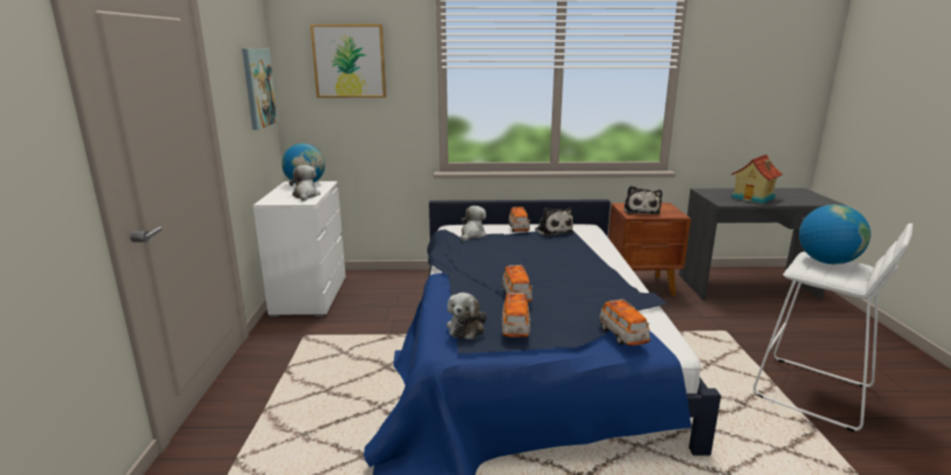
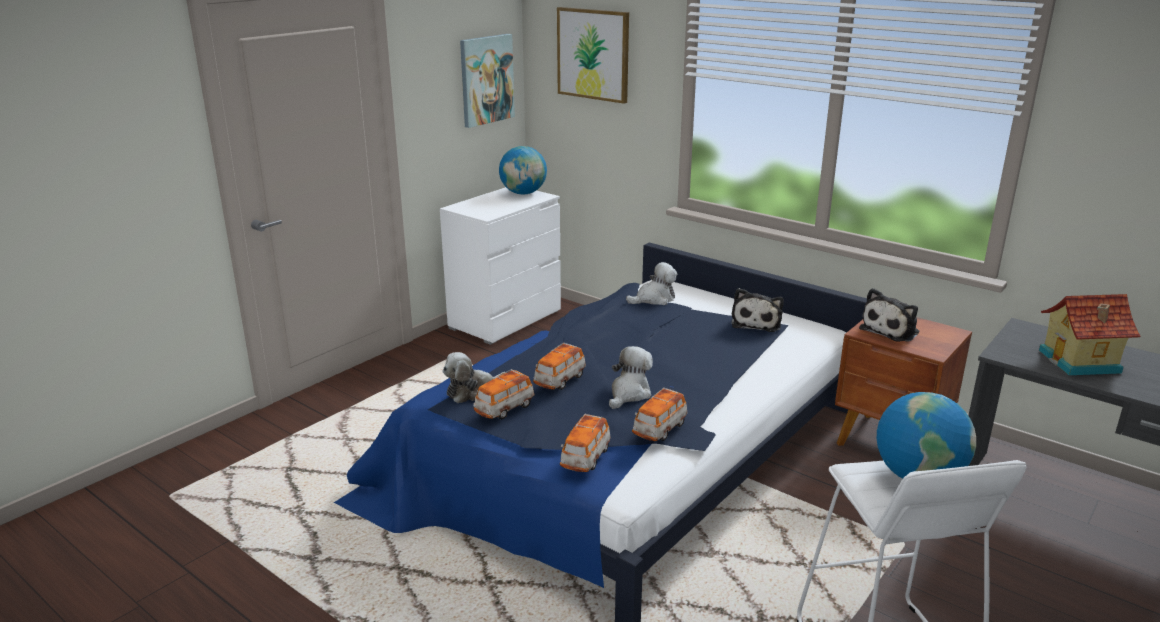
camera: 40 degrees right, 5 degrees up
(305, 196) = (497, 208): plush toy -> plush toy (629, 393)
(519, 229) = (720, 307): toy car -> toy car (659, 429)

